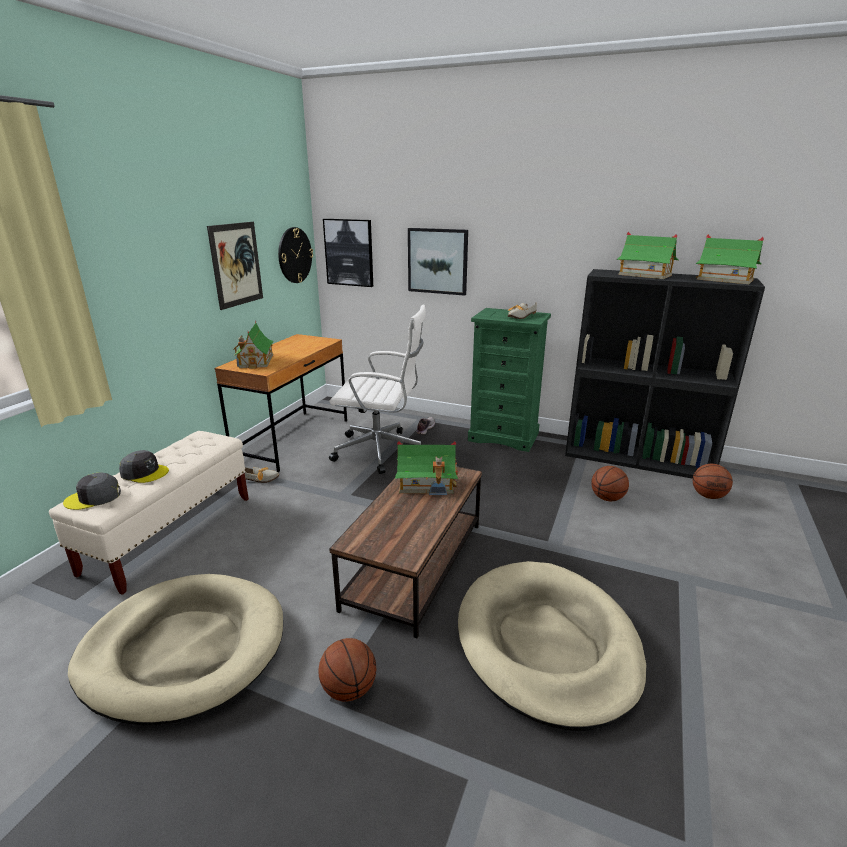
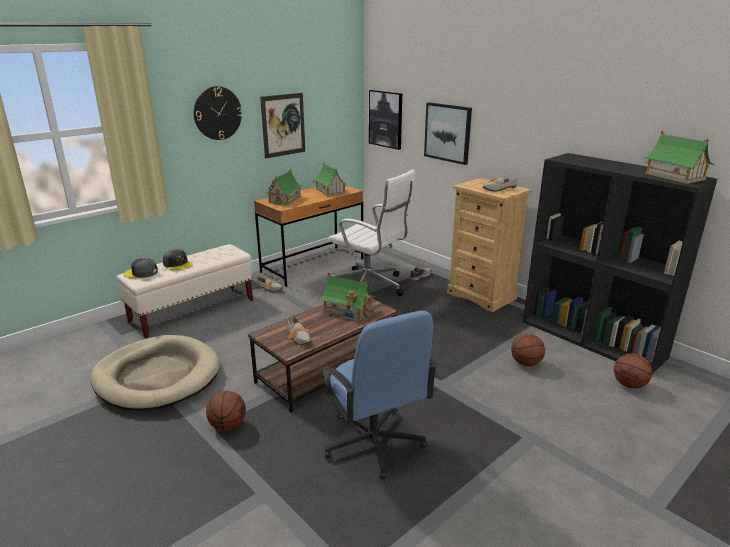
camera: 25 degrees right, 0 degrees up
(294, 255) = (341, 119): wall clock -> wall clock (217, 113)
(403, 535) = (299, 338): none -> shoe
(504, 437) = (481, 296): green dresser -> beige dresser
(547, 644) = (373, 443): beige dog bed -> blue office chair
(644, 275) = (602, 163): toy house -> toy house (330, 191)

